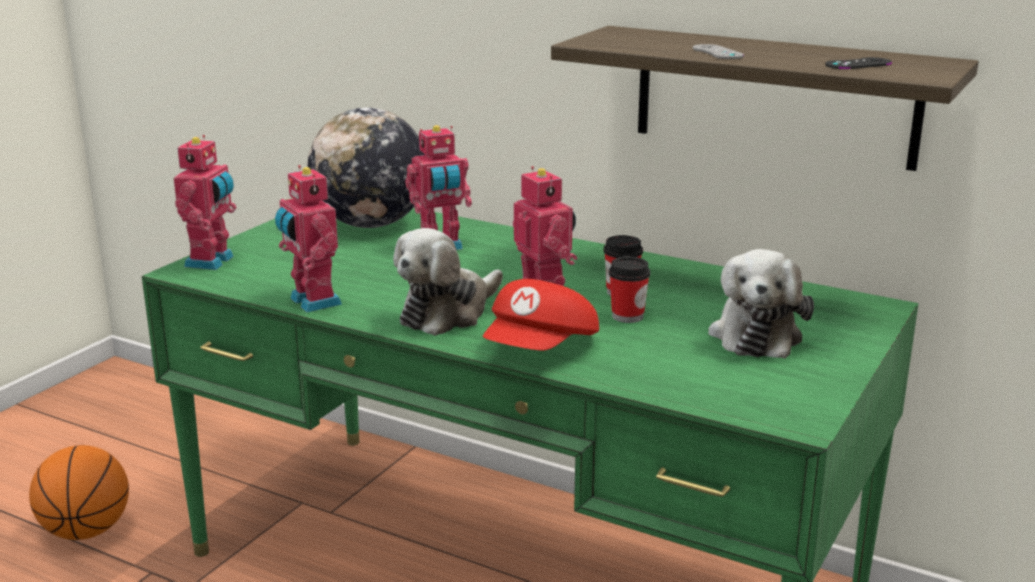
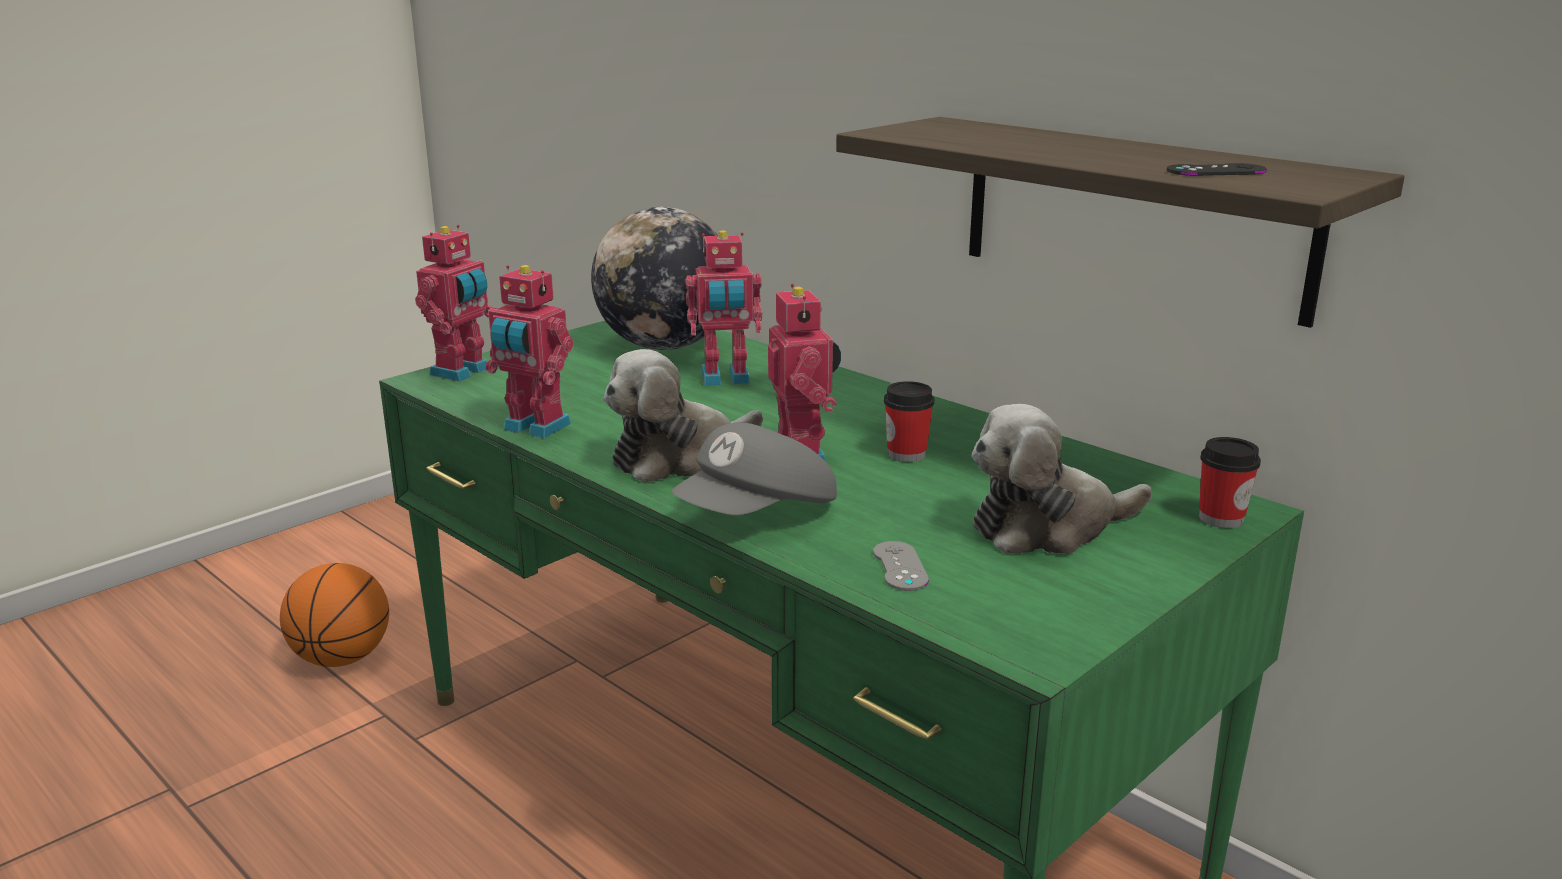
camera: 15 degrees right, 0 degrees up
(312, 302) = (534, 428): toy robot -> toy robot turned 45 degrees counterclockwise
(541, 350) = (758, 515): red cap -> grey cap
(627, 316) = (894, 485): cup -> cup (1221, 518)
(717, 52) = (1037, 149): grey game controller -> grey game controller (900, 566)
(756, 334) = (1048, 527): plush toy -> plush toy turned 45 degrees clockwise

